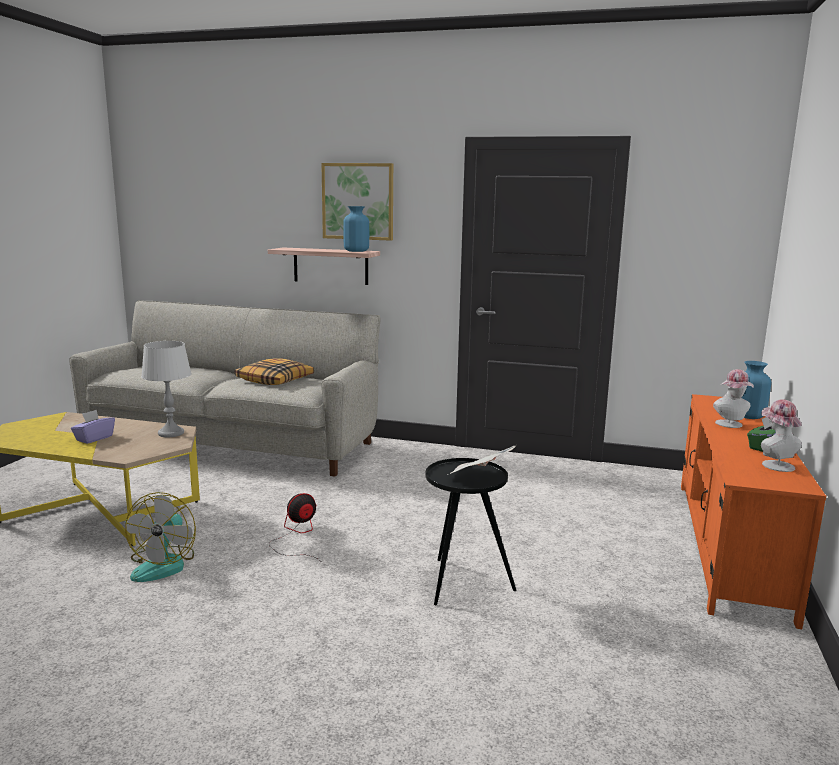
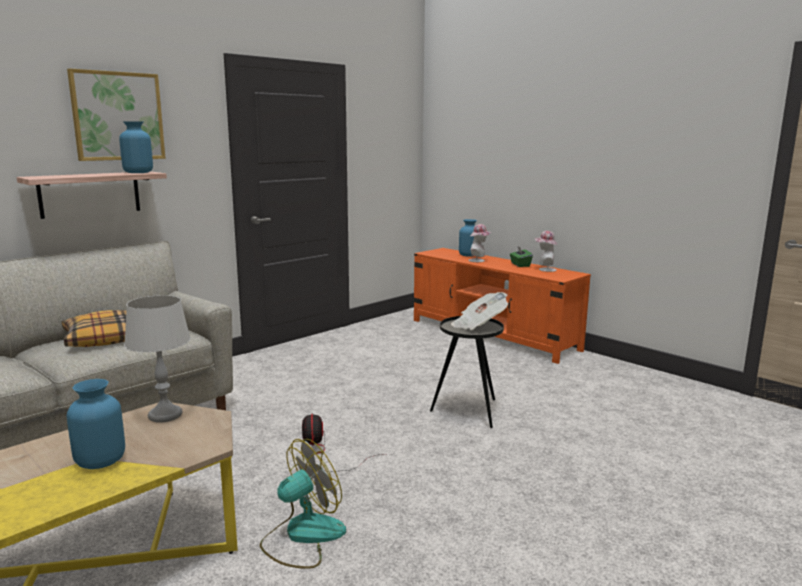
camera: 60 degrees left, 0 degrees up
(94, 438) = (100, 461): purple tissue box -> blue vase
(164, 564) = (302, 536): fan -> fan turned 75 degrees counterclockwise

